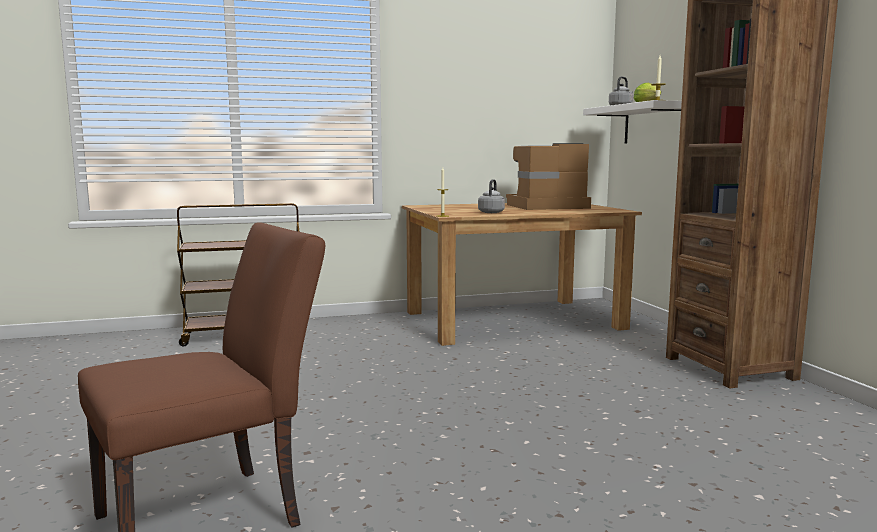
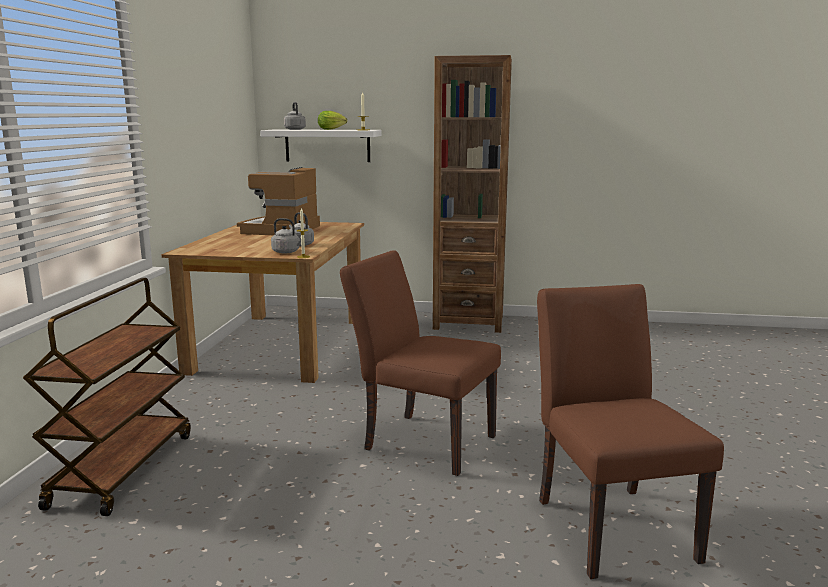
camera: 65 degrees left, 5 degrees up
(354, 402) = (421, 440): none -> brown chair
(454, 213) = (287, 252): none -> grey kettle

